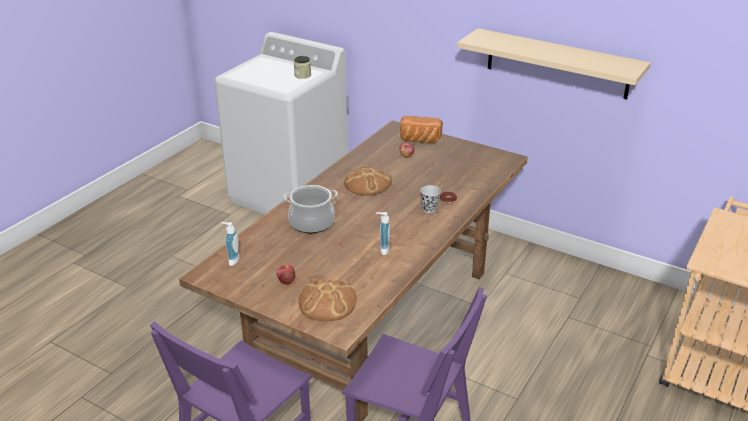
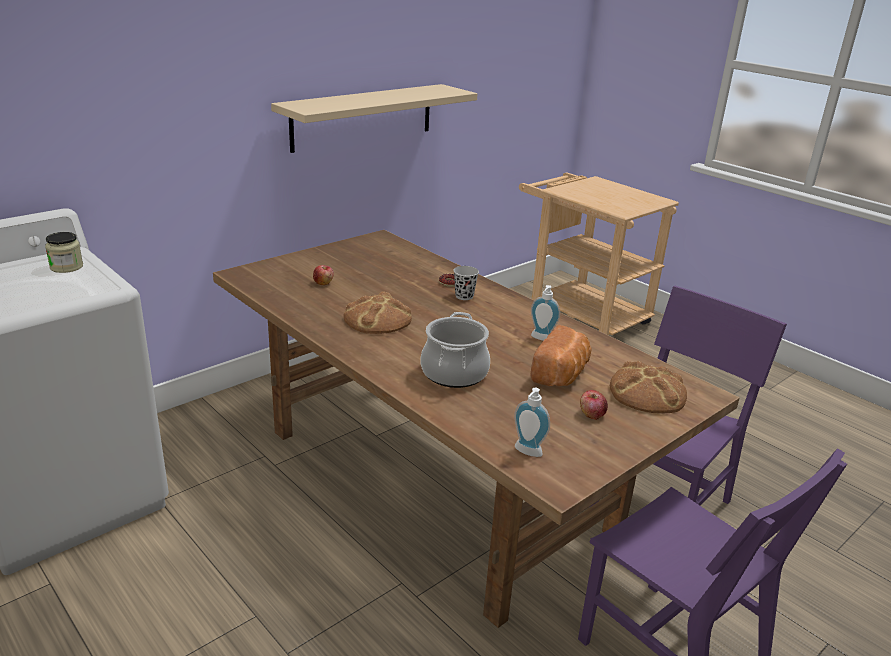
camera: 75 degrees left, 5 degrees down
(419, 140) = (292, 268): bread -> bread (561, 374)

